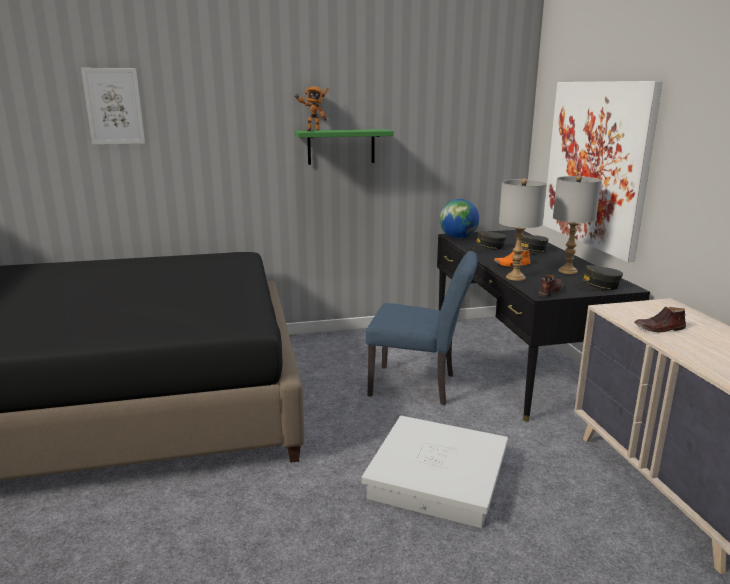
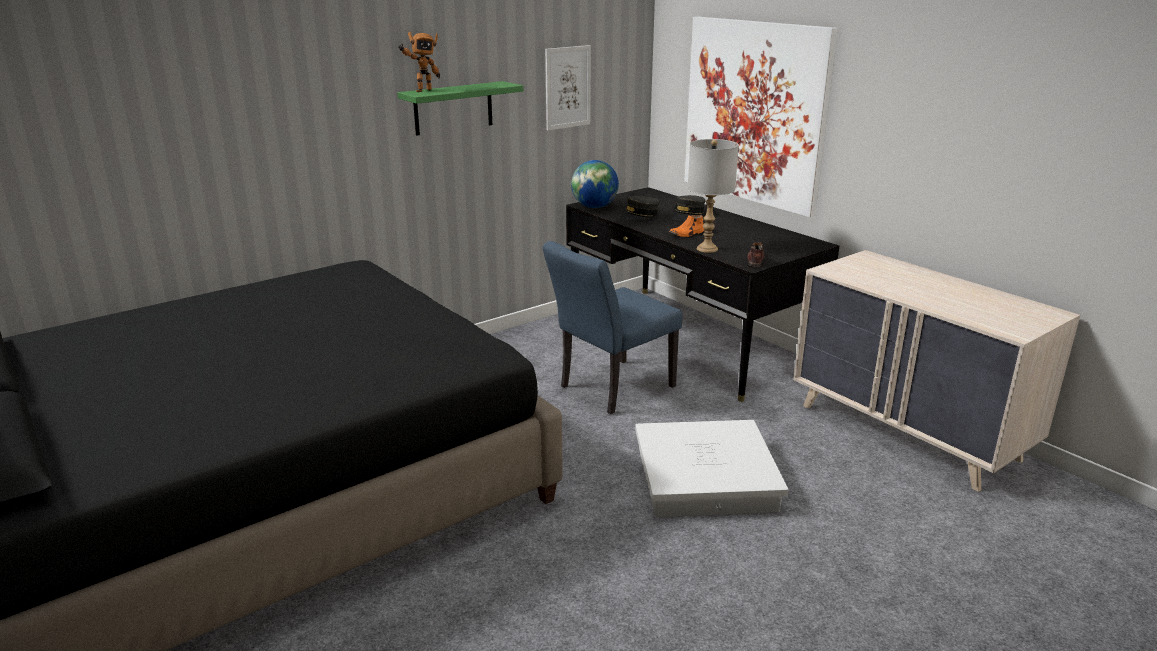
camera: 25 degrees left, 5 degrees up
(114, 106) = (152, 78): picture -> picture (567, 87)
(419, 386) = (610, 389): blue chair -> blue chair turned 150 degrees clockwise
(567, 271) = (747, 233): grey table lamp -> none
(597, 286) = (790, 247): grey cap -> none
(659, 328) = (886, 283): brown shoe -> none

